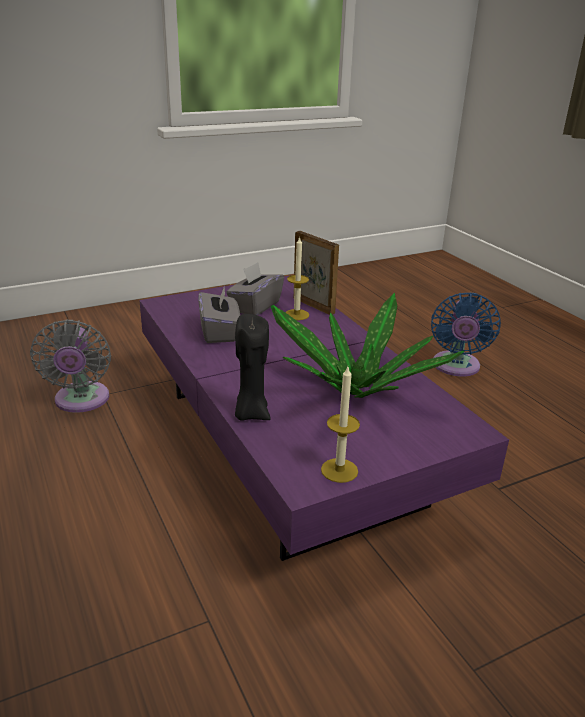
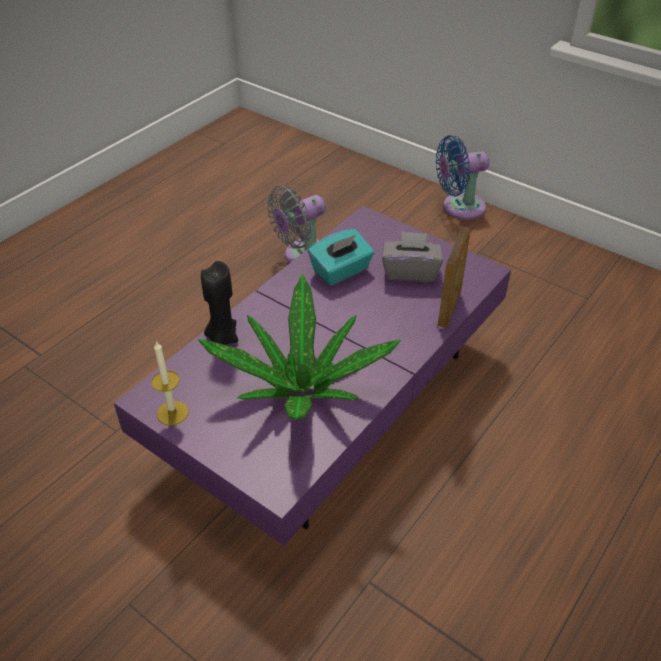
camera: 65 degrees right, 15 degrees up
(219, 332) = (341, 271): grey tissue box -> turquoise tissue box
(296, 314) = (417, 303): candle -> none
(456, 367) = (590, 491): blue fan -> blue fan (459, 207)

